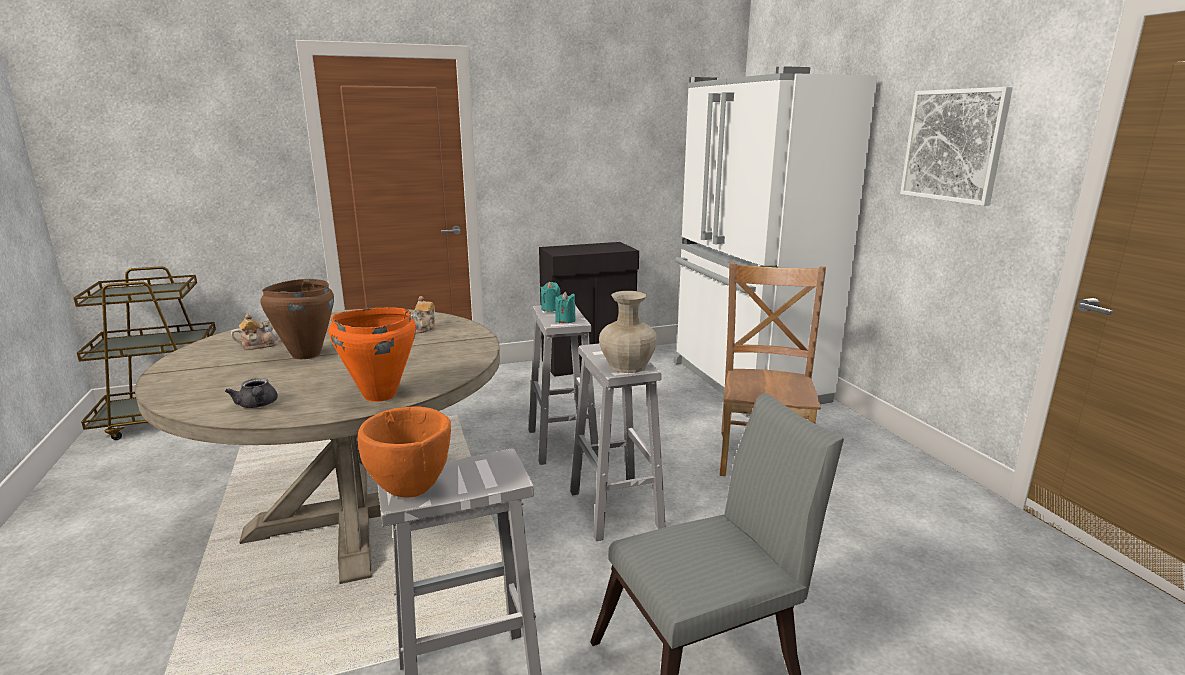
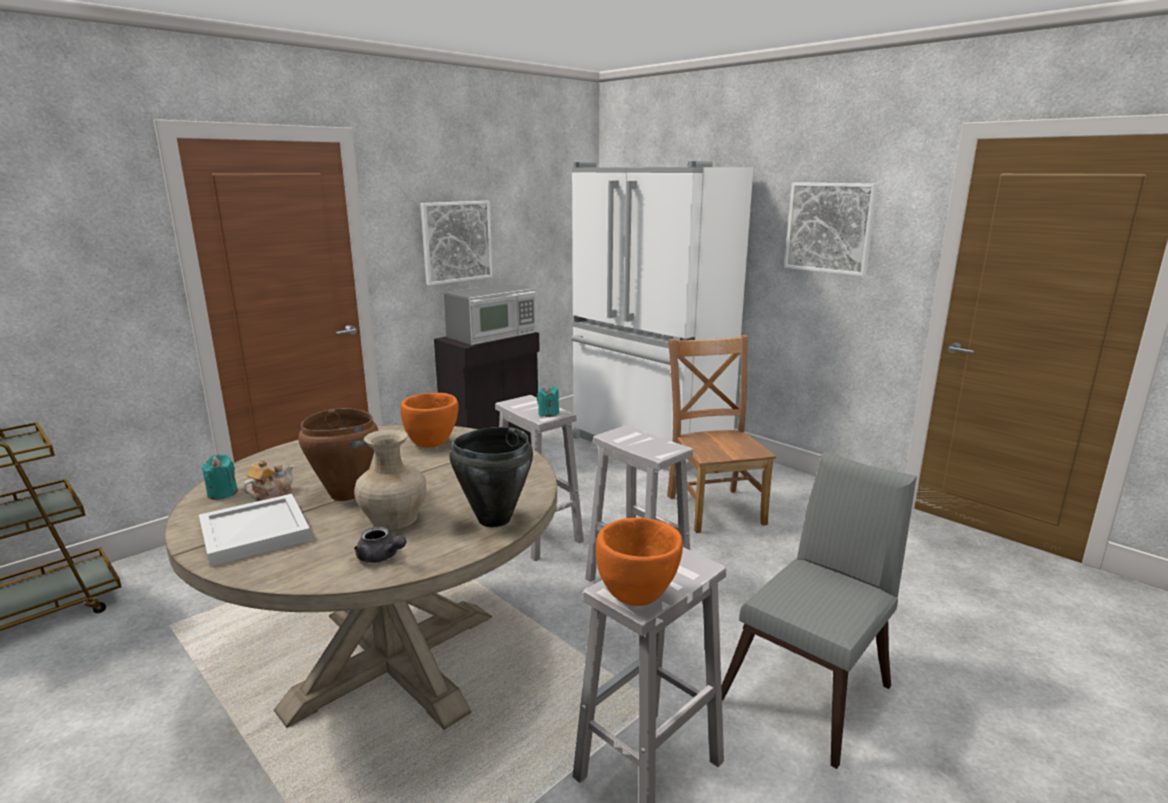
camera: 25 degrees left, 0 degrees up
(208, 369) = (253, 532): none -> white tray
(379, 395) = (493, 519): orange cooking pot -> black cooking pot
(424, 328) = (432, 444): teapot -> orange bowl
(550, 309) = (518, 404): turquoise candle -> turquoise candle (222, 493)
(570, 156) = (456, 241): none -> picture
(593, 248) = (492, 335): none -> microwave
(627, 366) = (660, 448): beige vase -> beige vase (393, 519)

